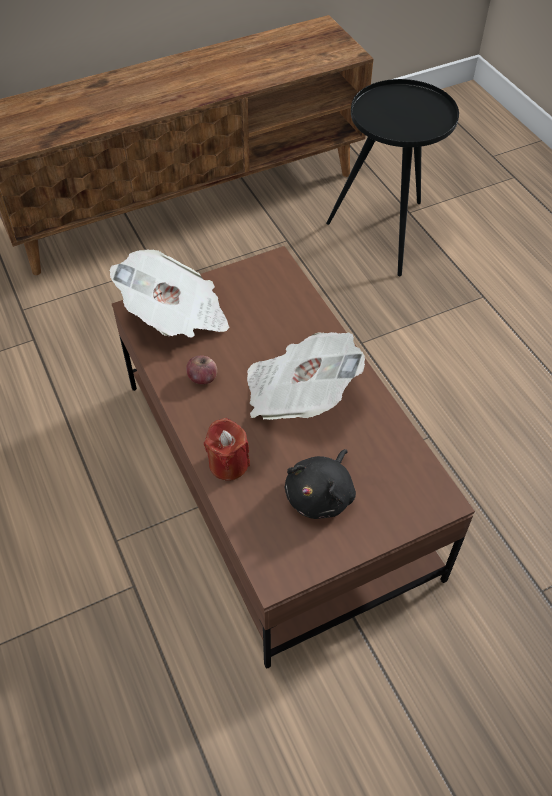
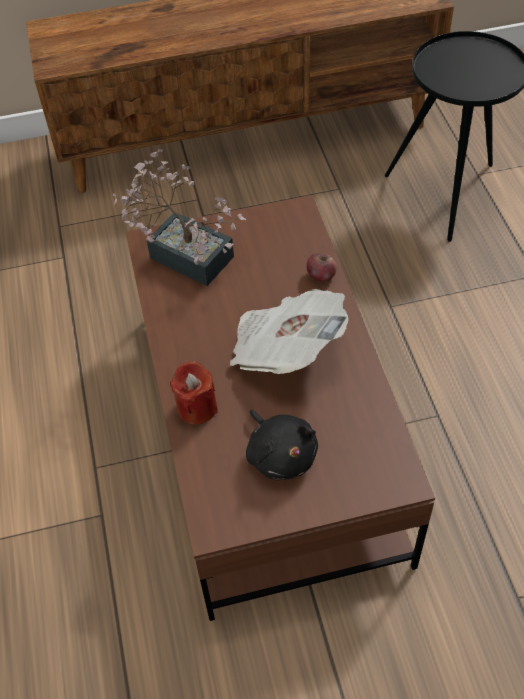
camera: 15 degrees right, 0 degrees up
(176, 316) = (184, 253): newspaper -> potted plant
(202, 378) = (194, 318): apple -> apple (321, 276)
(321, 495) = (280, 454): black plush toy -> black plush toy turned 75 degrees counterclockwise

